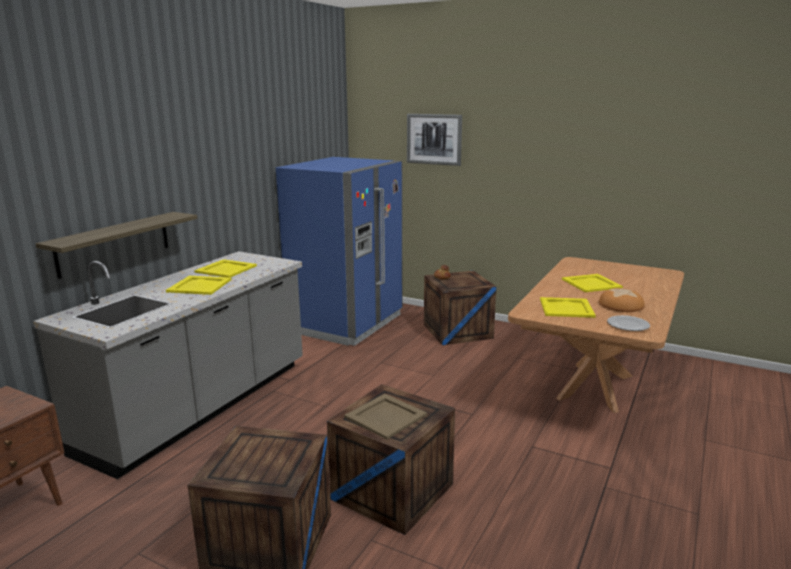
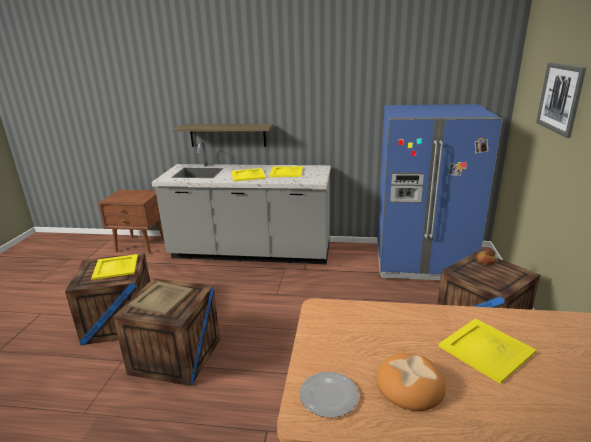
camera: 70 degrees right, 5 degrees up
(566, 308) = (359, 336): yellow tray -> yellow tray (116, 267)

